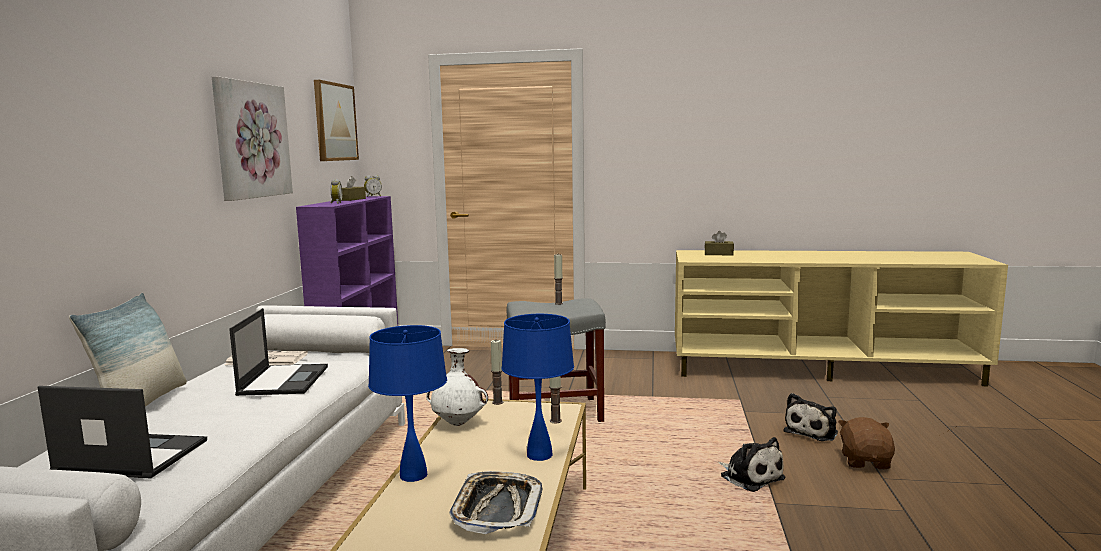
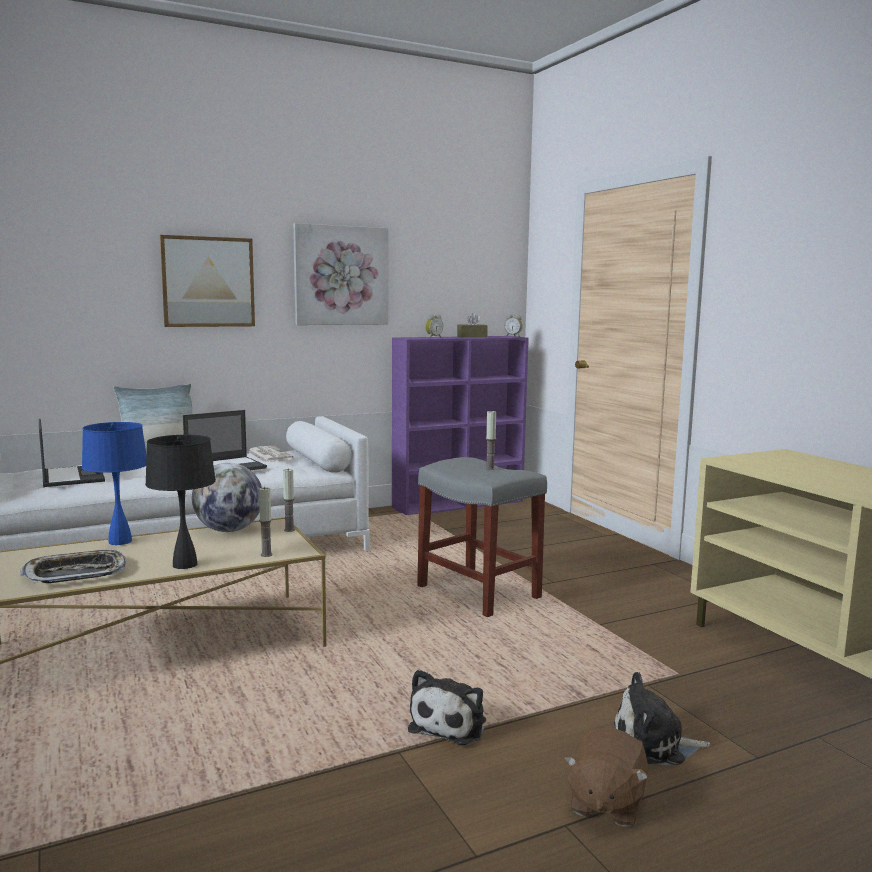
camera: 55 degrees right, 0 degrees up
(335, 122) = (481, 259): picture -> picture (208, 282)
(458, 423) = (229, 530): white vase -> globe
(540, 455) = (185, 565): blue table lamp -> black table lamp
(718, 254) = (808, 464): brown tissue box -> none
(866, 461) = (605, 803): brown plush toy -> brown plush toy turned 135 degrees clockwise

